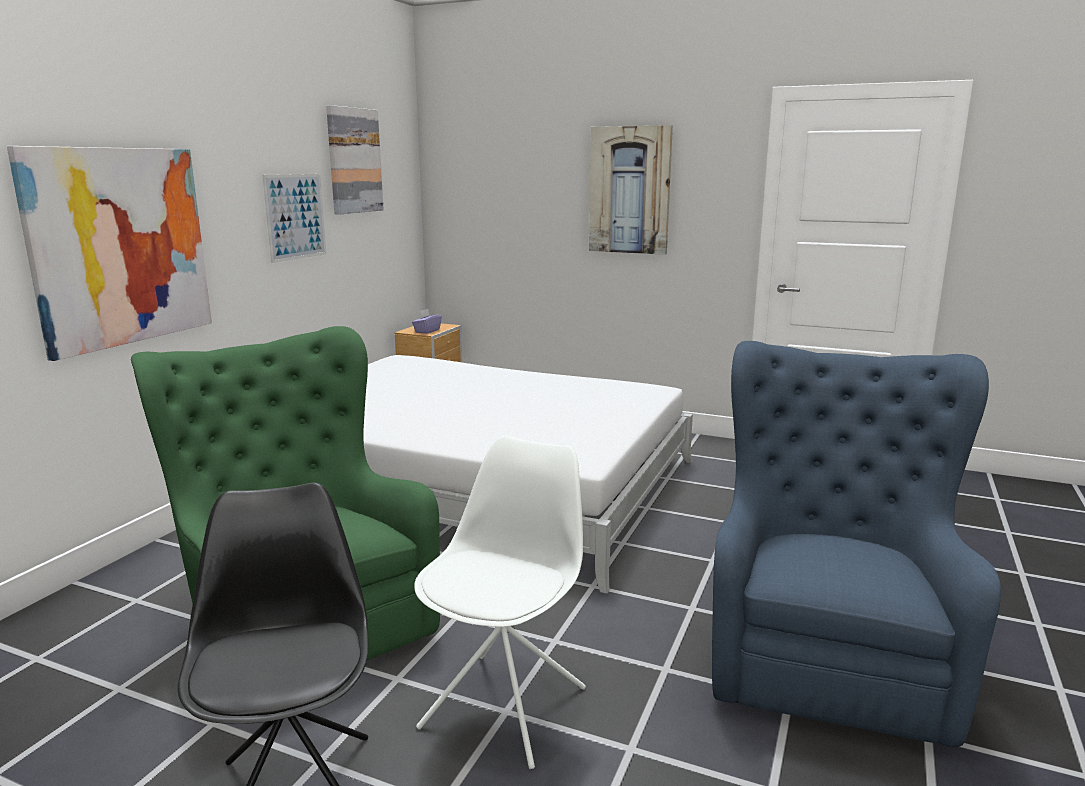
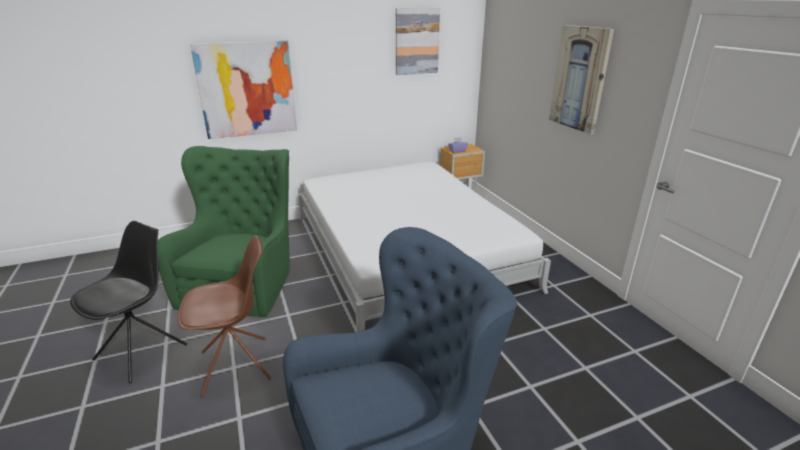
camera: 45 degrees right, 10 degrees up
(295, 216) = (364, 75): picture -> none
(506, 705) = (237, 365): white chair -> brown chair

